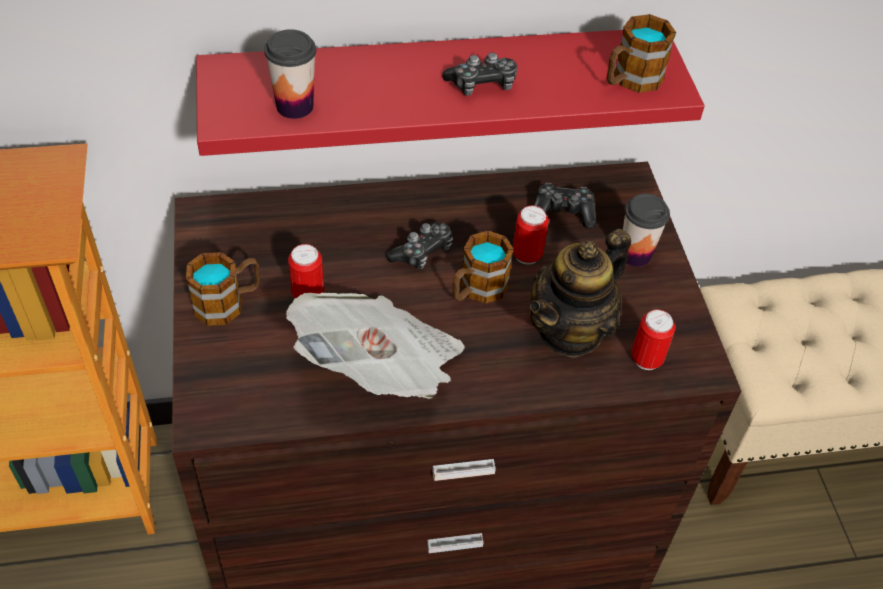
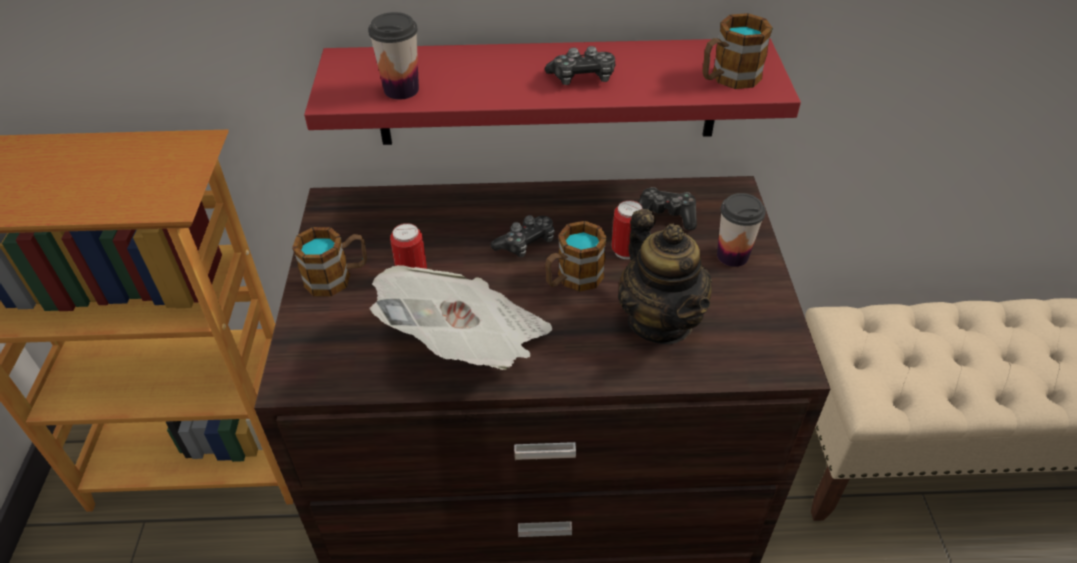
camera: 10 degrees right, 5 degrees down
(570, 331) = (660, 321): teapot -> teapot turned 75 degrees counterclockwise
(646, 359) = (734, 352): can -> none

